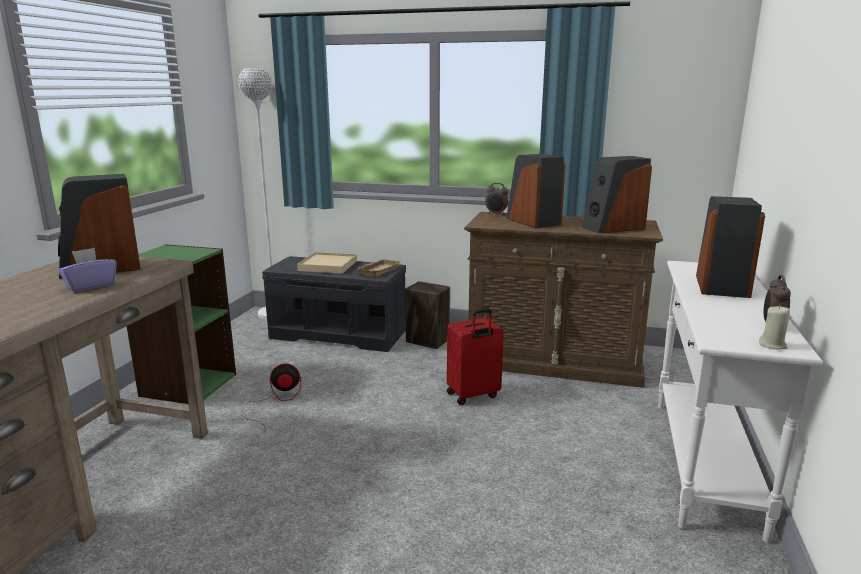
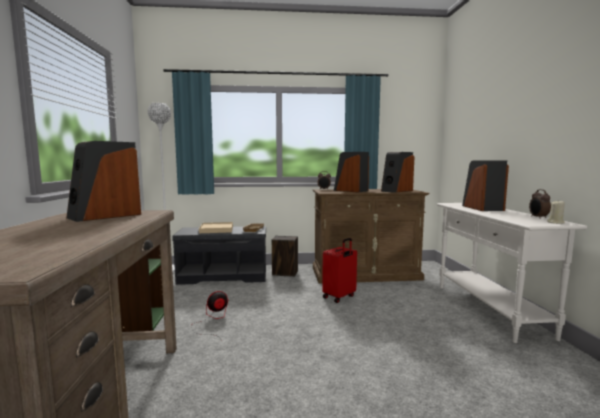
camera: 20 degrees left, 10 degrees down
(90, 285) = (115, 222): purple tissue box -> none

